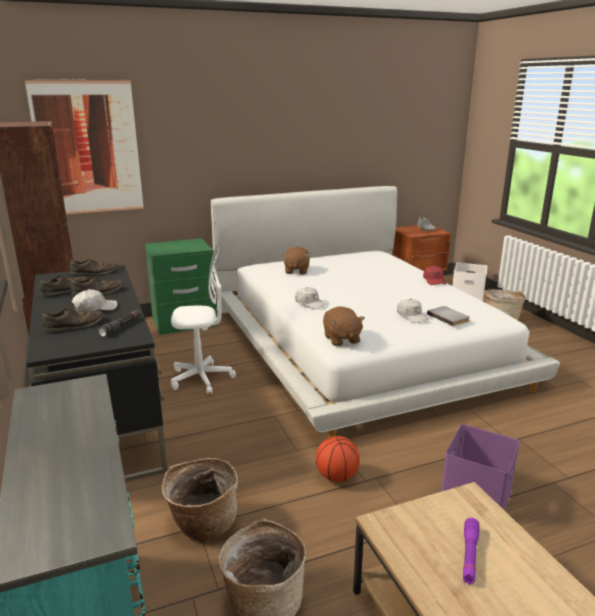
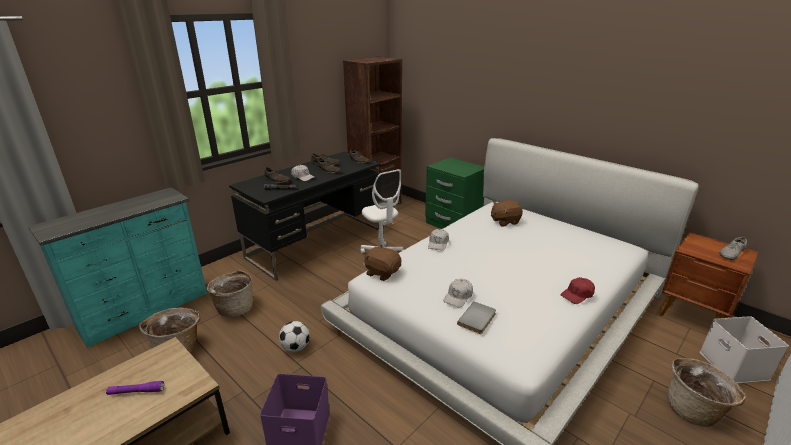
camera: 65 degrees right, 5 degrees up
(88, 148) = (430, 80): picture -> none
(337, 477) = (296, 347): basketball -> football
(341, 339) = (382, 273): brown plush toy -> brown plush toy turned 75 degrees clockwise

